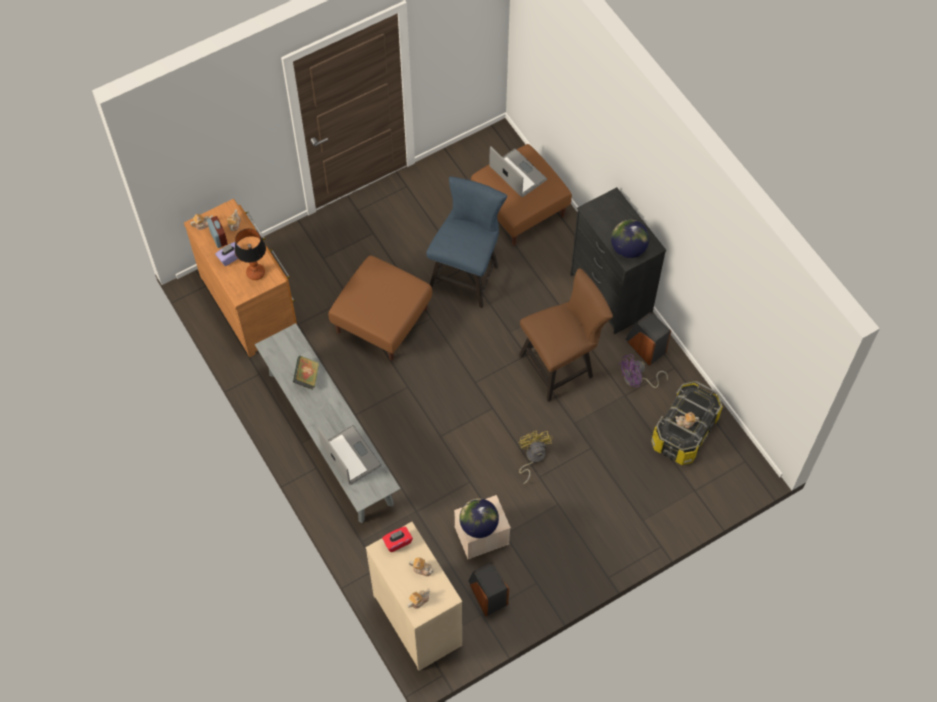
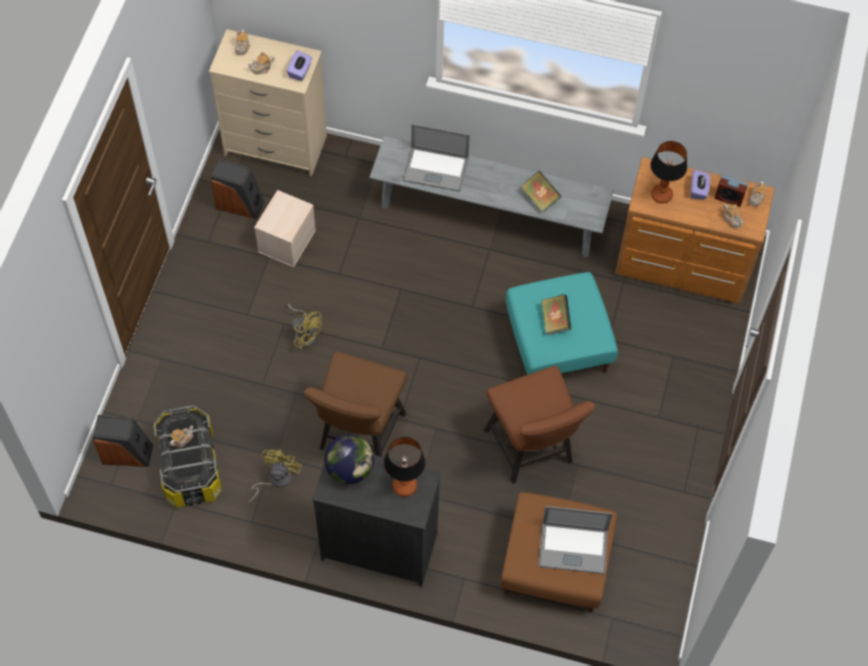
camera: 135 degrees right, 0 degrees up
(382, 319) = (558, 344): brown ottoman -> turquoise ottoman
(387, 297) = (555, 320): none -> book
(397, 542) = (300, 71): red tissue box -> purple tissue box
(467, 274) = (532, 451): blue chair -> brown chair
(478, 525) = (281, 208): globe -> none
(605, 215) = (405, 486): none -> table lamp
(637, 380) = (275, 479): purple fan -> yellow fan
(645, 346) = (298, 520): speaker -> speaker (127, 453)

